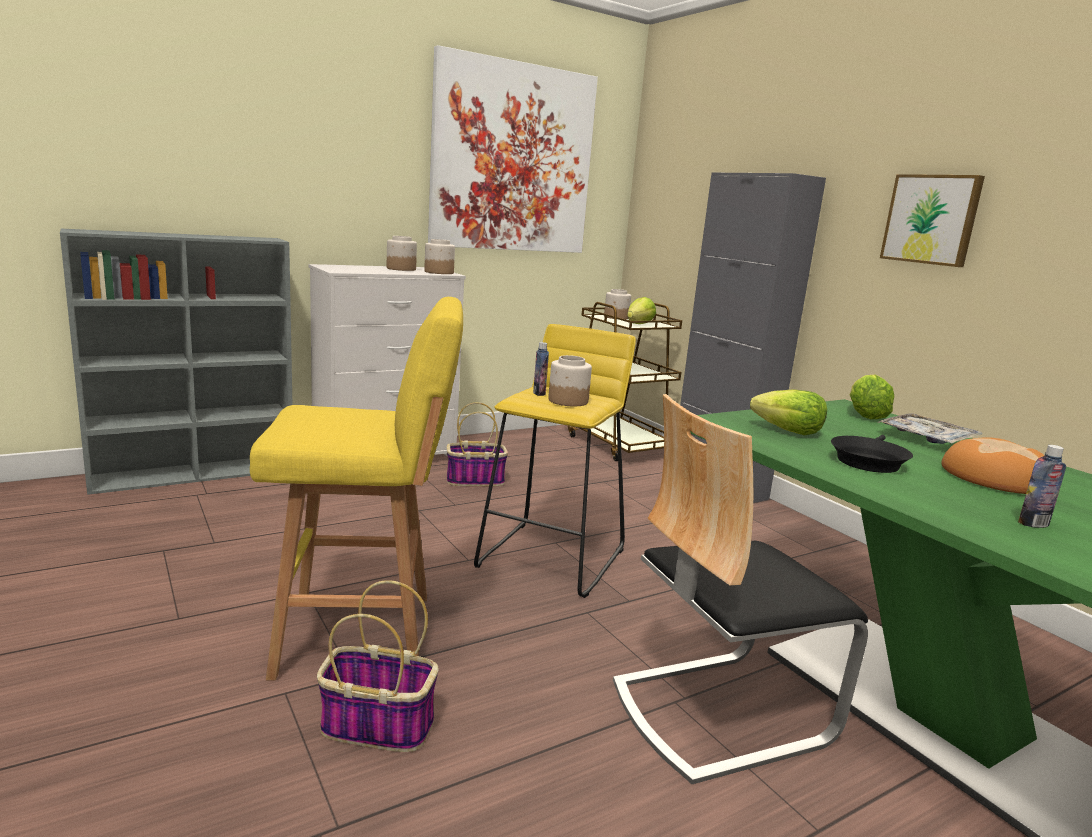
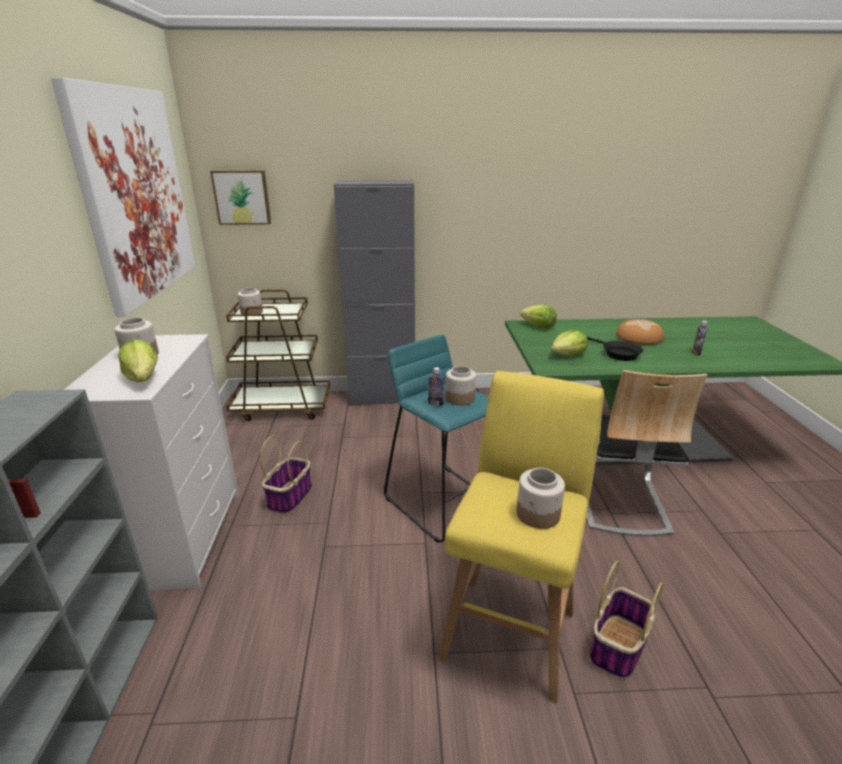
camera: 60 degrees left, 10 degrees up
(438, 272) = (180, 342): jar -> jar (538, 514)
(552, 557) = (442, 501): yellow stool -> turquoise stool
(638, 324) = (286, 312): lettuce -> lettuce (143, 379)
(927, 438) = (580, 328): tray -> none
(932, 219) = (490, 203): picture -> picture (242, 197)

